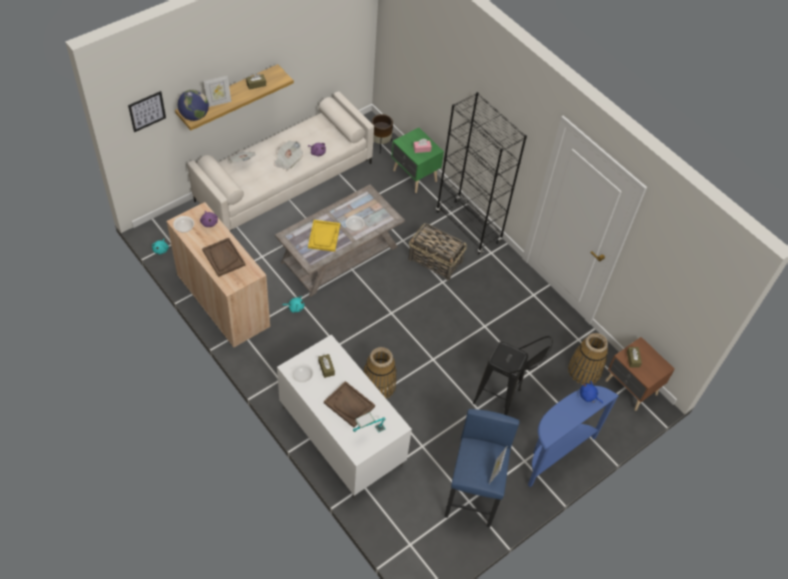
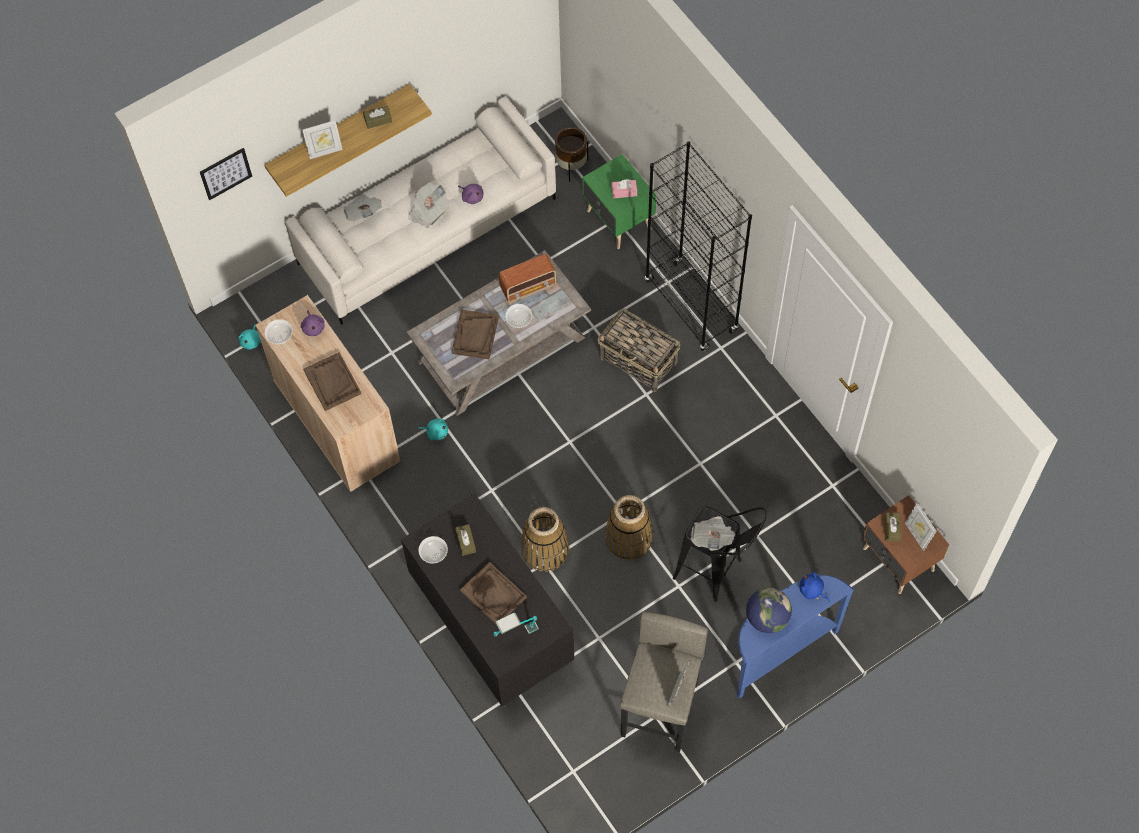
camera: 10 degrees right, 10 degrees up
(194, 116) = (291, 174): globe -> globe (767, 618)
(324, 236) = (475, 335): yellow tray -> brown tray
(340, 436) = (489, 621): white tv stand -> black tv stand
(360, 206) = (528, 287): none -> radio
(472, 496) = (660, 709): blue stool -> grey stool
(509, 363) = (712, 537): none -> newspaper
(584, 370) = (835, 533): basket -> basket (628, 538)
(651, 363) = (917, 535): none -> picture frame

